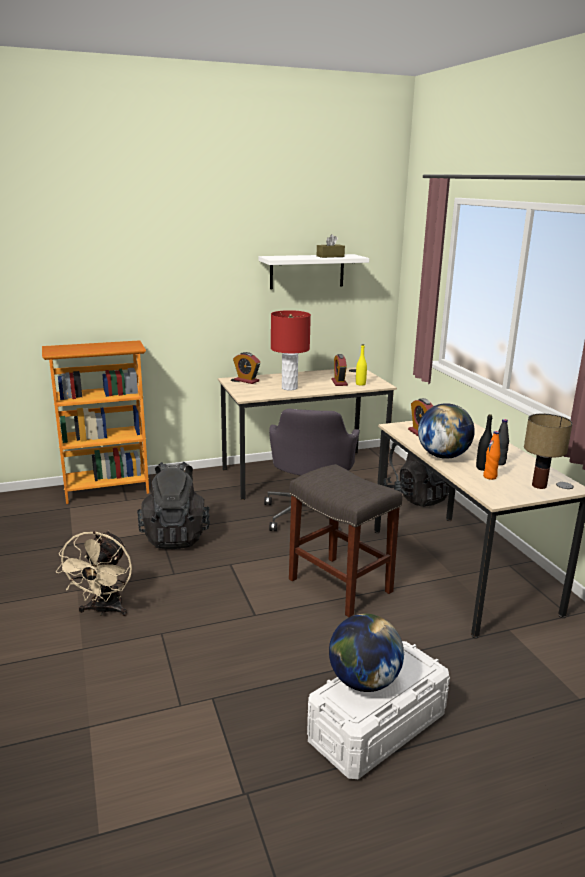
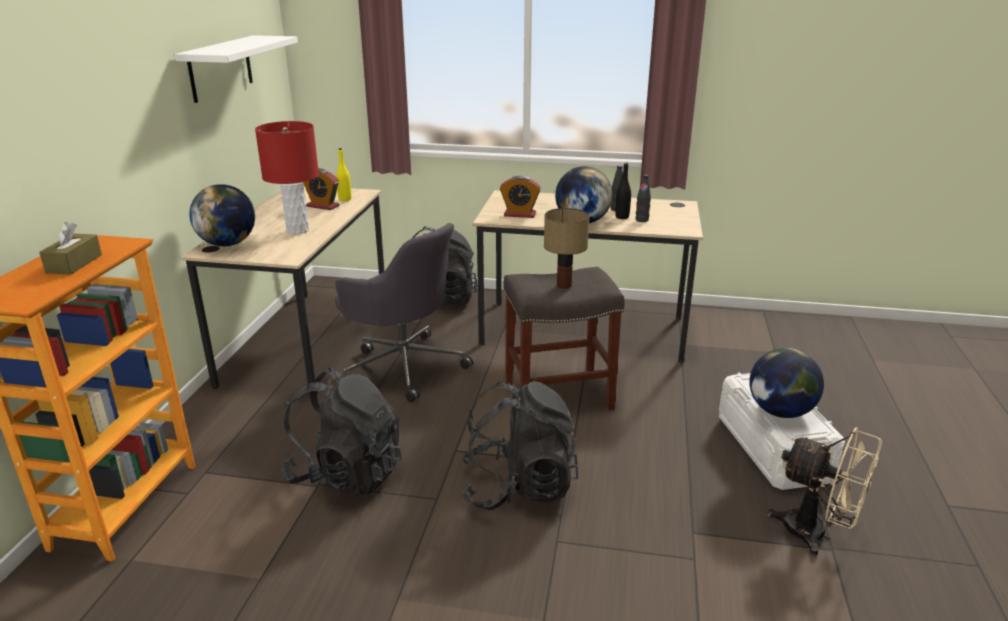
camera: 60 degrees left, 5 degrees up
(104, 610) = (471, 581): beige fan -> beige fan (816, 534)
(209, 601) = (518, 487): none -> black backpack
(246, 380) = (227, 244): alarm clock -> globe
(330, 256) = (255, 41): brown tissue box -> brown tissue box (74, 264)
(490, 477) = (642, 220): orange bottle -> black bottle
(539, 485) = (672, 211): table lamp -> table lamp (563, 285)

